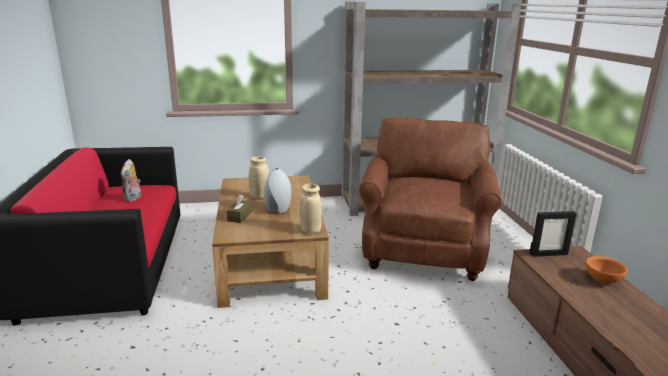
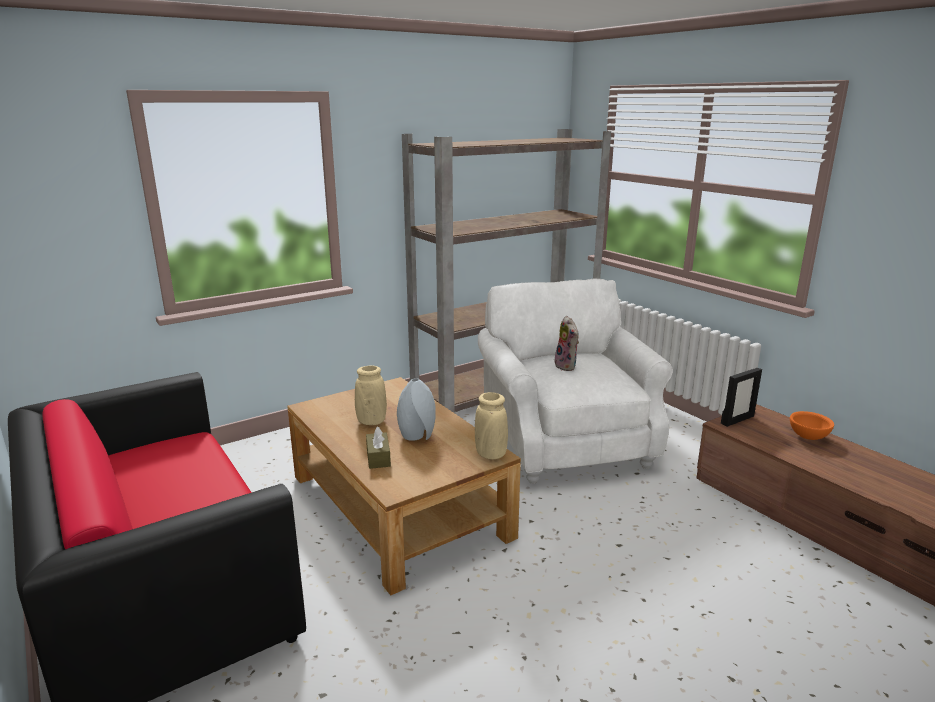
camera: 25 degrees left, 0 degrees up
(133, 198) = (174, 467): plush toy -> plush toy (567, 366)
(423, 247) = (564, 441): brown armchair -> white armchair

